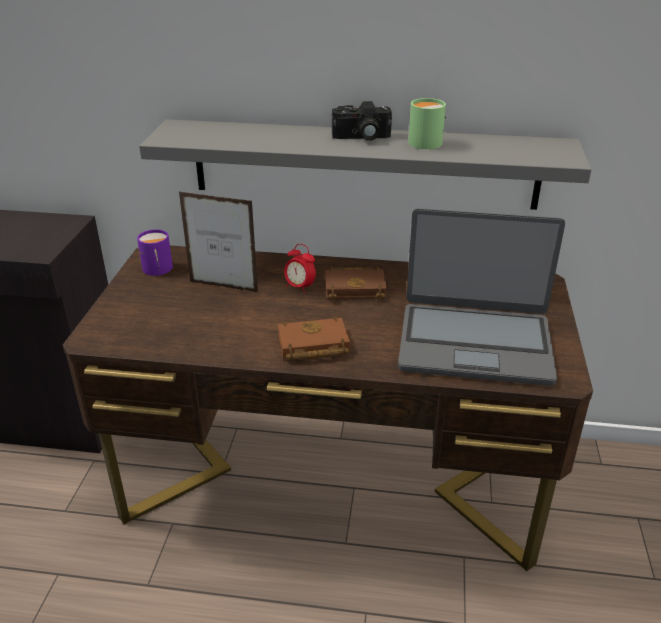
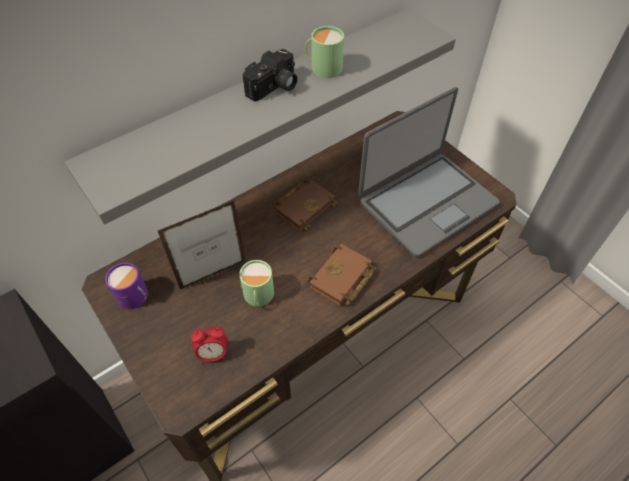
camera: 45 degrees left, 20 degrees up
(233, 316) = (258, 296): none -> green mug
(299, 287) = (268, 234): alarm clock -> alarm clock (213, 354)

